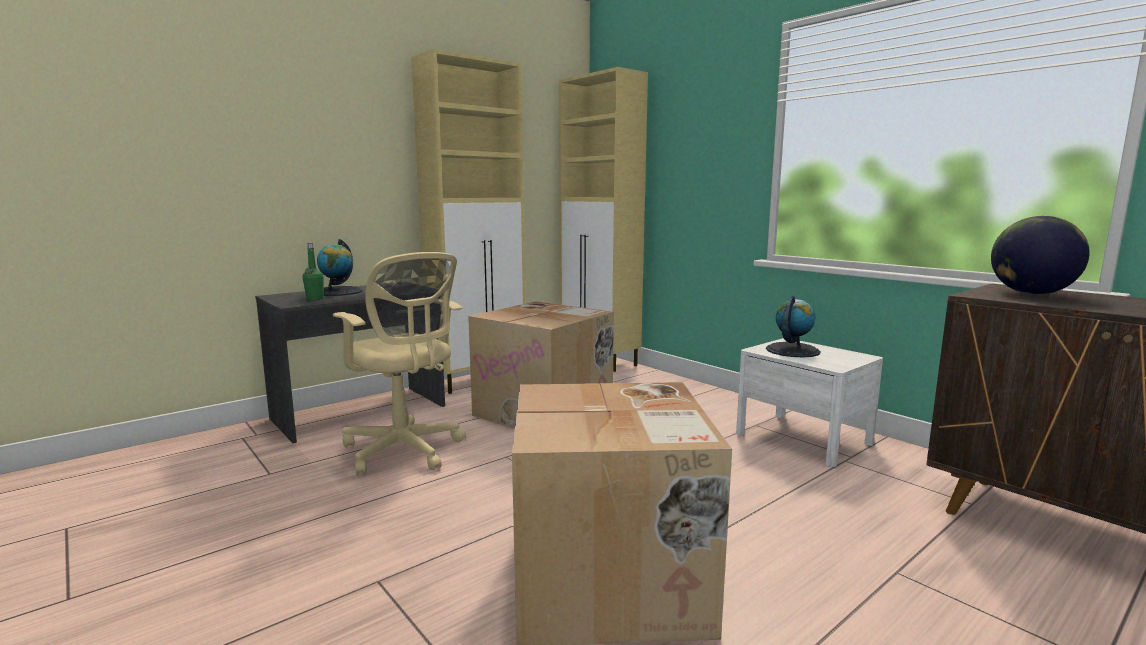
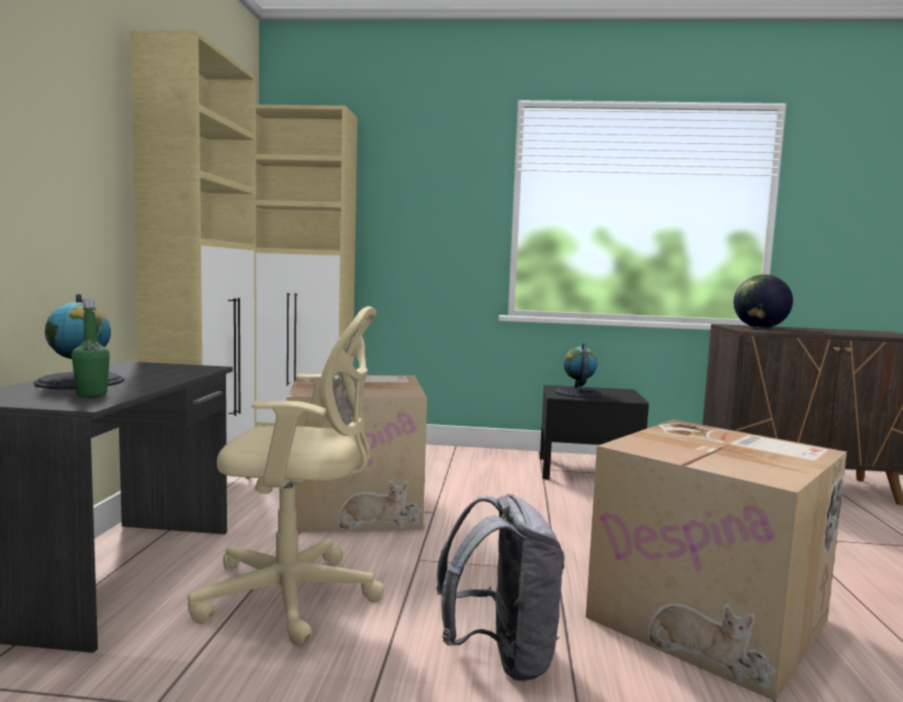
camera: 45 degrees left, 5 degrees down
(424, 527) = (501, 657): none -> grey backpack
(803, 438) = (588, 470): white nightstand -> black nightstand

